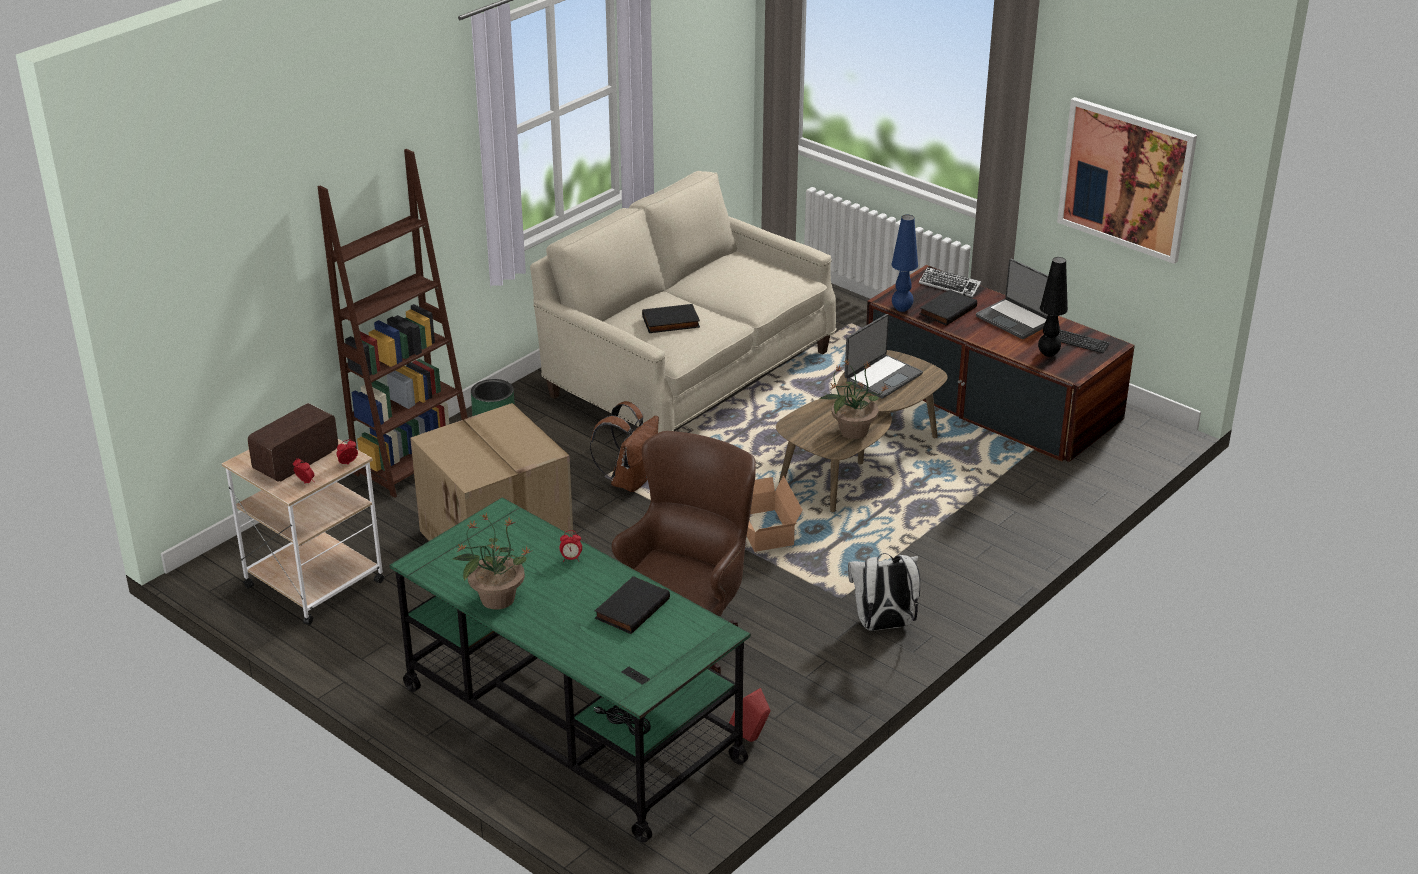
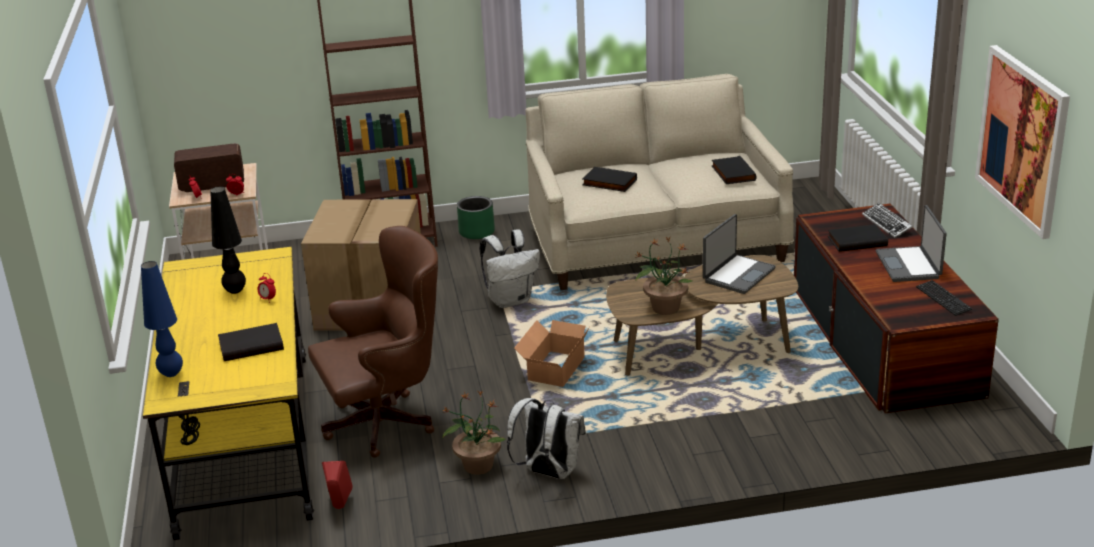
camera: 40 degrees right, 5 degrees down
(496, 598) = (185, 305): potted plant -> potted plant (477, 465)
(571, 725) = (245, 442): green desk -> yellow desk
(630, 481) = (511, 300): brown backpack -> white backpack
(770, 276) = (732, 173): none -> black book
(882, 377) = (738, 275): laptop -> laptop turned 45 degrees counterclockwise
(902, 309) = (818, 229): blue table lamp -> blue table lamp (171, 374)
(1048, 354) = (900, 300): black table lamp -> black table lamp (235, 291)

